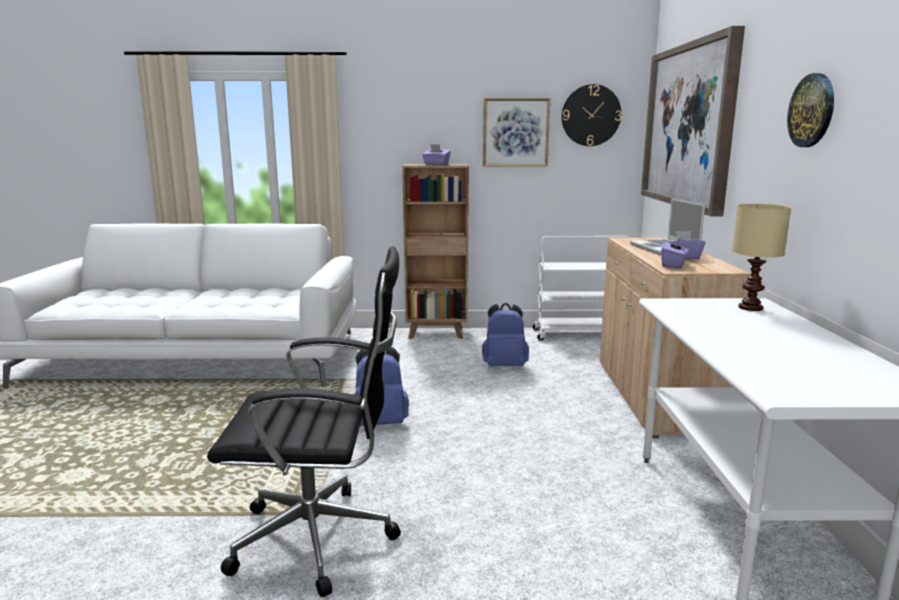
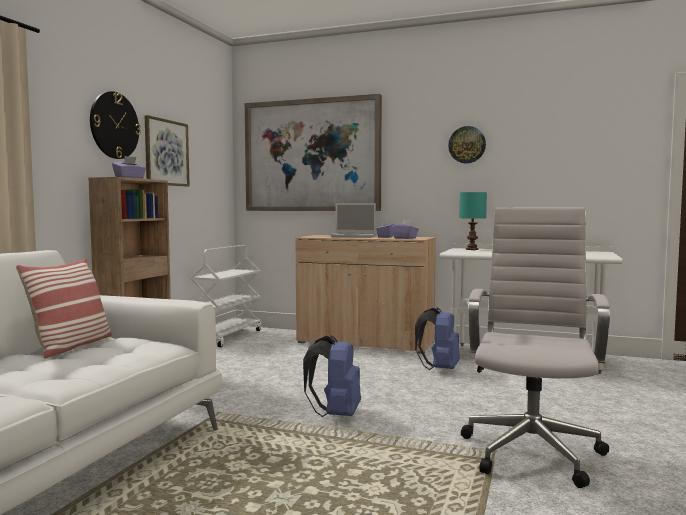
camera: 70 degrees left, 10 degrees down
(276, 292) = (71, 346): none -> pillow
(321, 539) = (532, 450): black office chair -> white office chair
(504, 365) = (261, 363): blue backpack -> blue backpack (439, 369)
(591, 115) = (207, 144): wall clock -> wall clock (114, 125)
(749, 307) = (471, 249): beige table lamp -> turquoise table lamp

